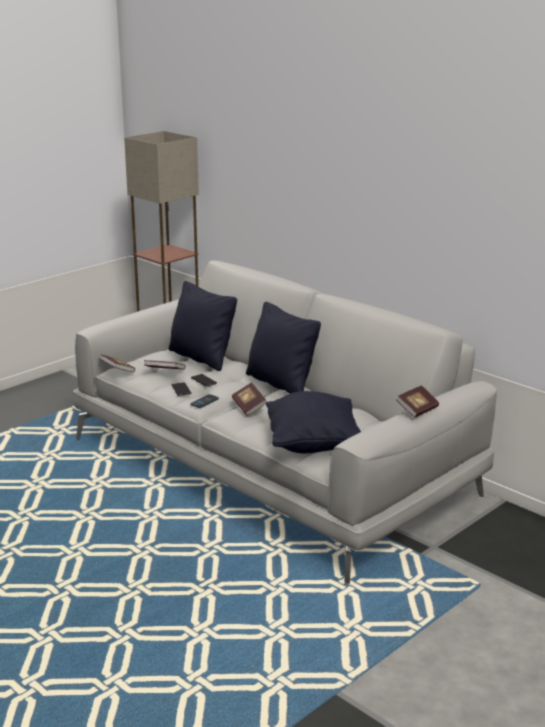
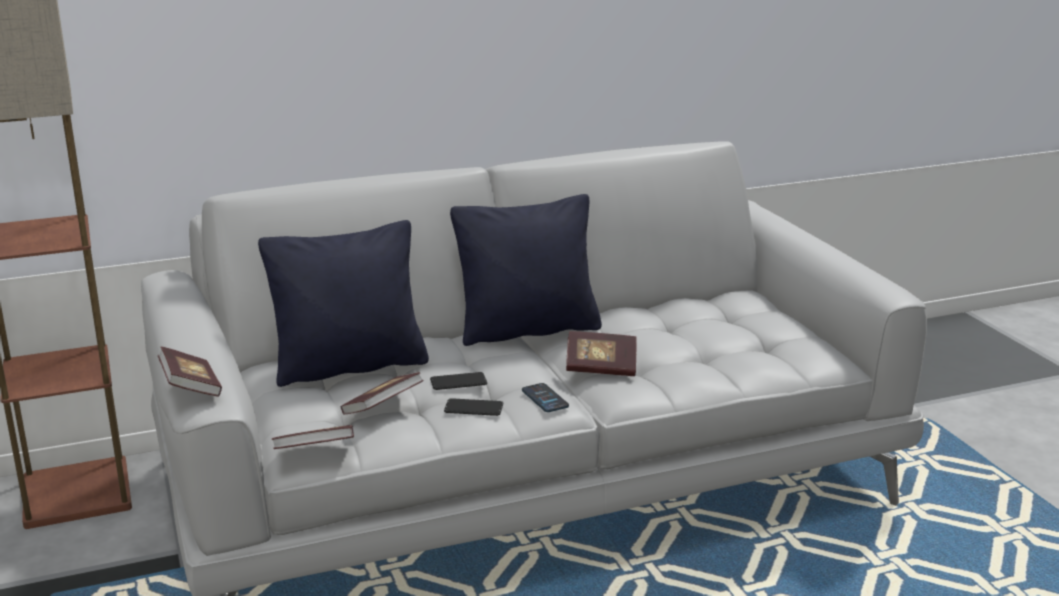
camera: 65 degrees left, 0 degrees up
(313, 444) = (762, 354): black pillow -> none
(417, 410) = (810, 243): book -> book (191, 388)

